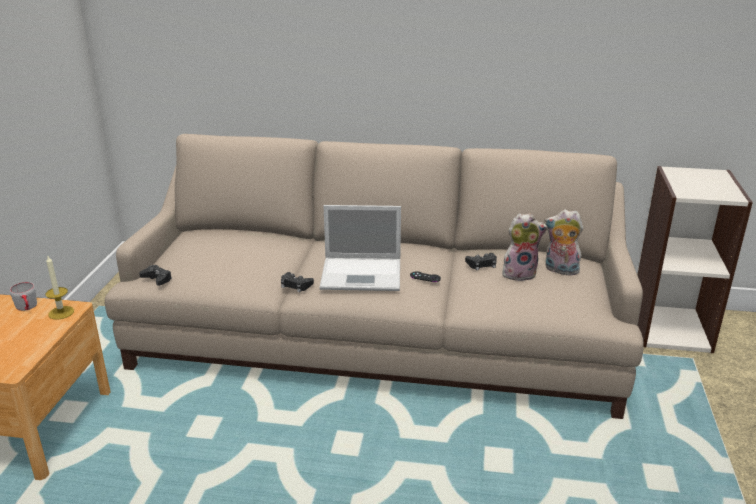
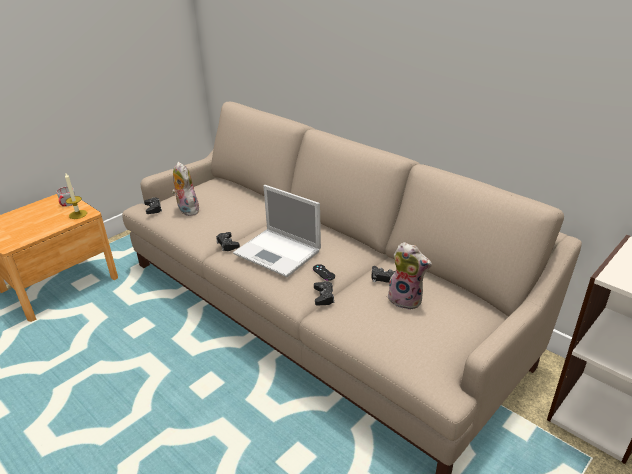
camera: 35 degrees right, 5 degrees up
(447, 296) = (324, 296): none -> black game controller
(560, 270) = (449, 311): plush toy -> plush toy (186, 210)

